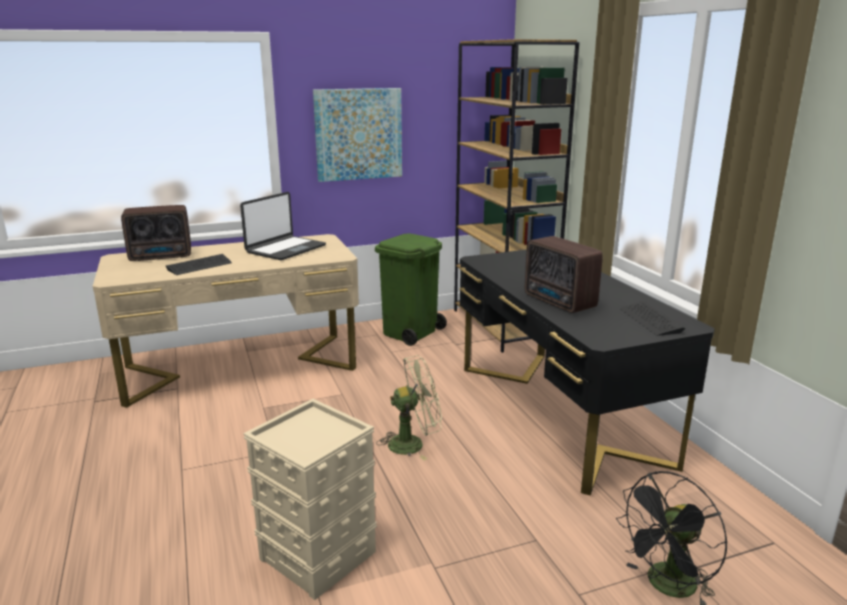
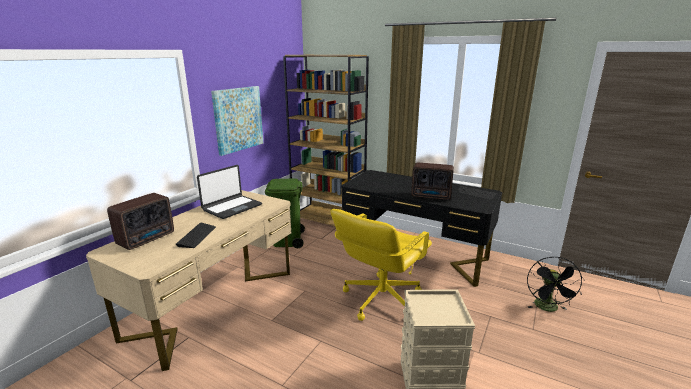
camera: 40 degrees left, 0 degrees up
(285, 249) = (232, 207): laptop -> laptop turned 45 degrees clockwise
(413, 443) = (381, 299): green fan -> yellow office chair

